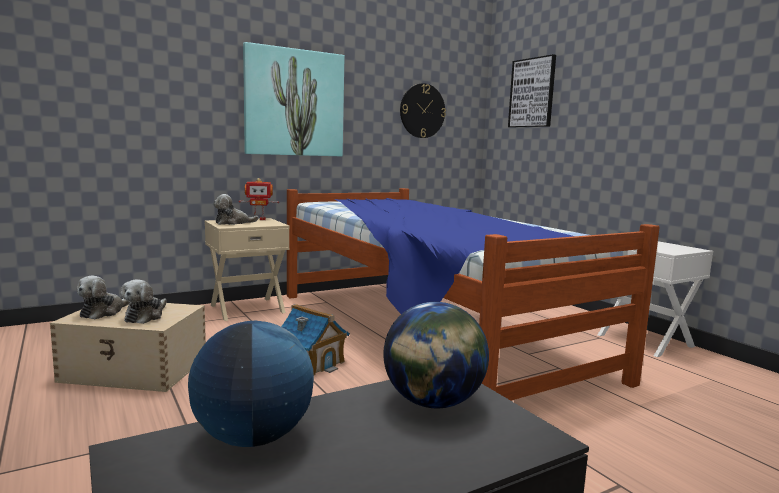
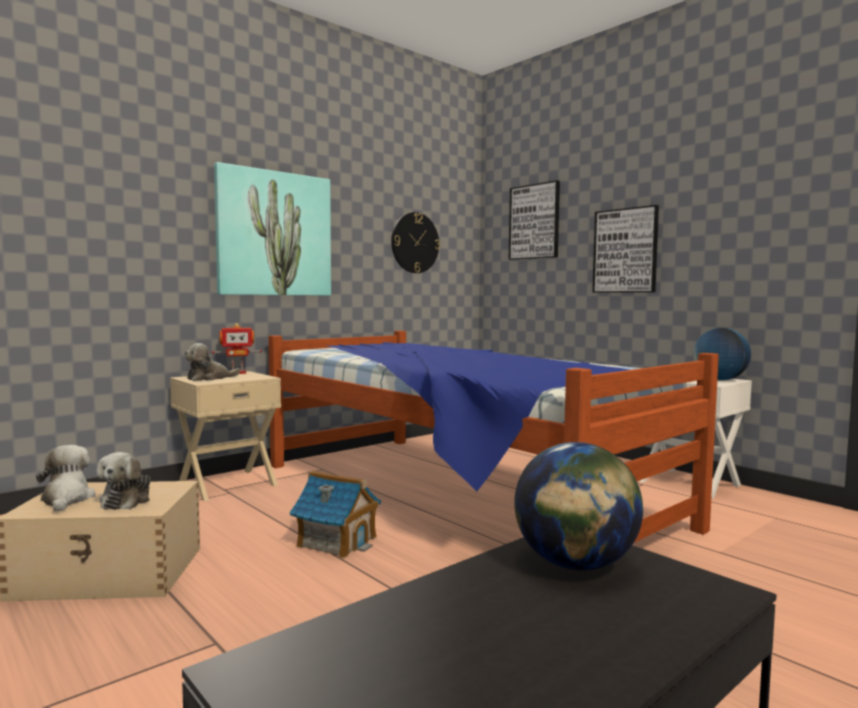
camera: 10 degrees left, 5 degrees down
(103, 312) = (66, 499): plush toy -> plush toy turned 150 degrees clockwise
(253, 438) = (395, 631): globe -> globe (720, 380)
(609, 122) = (625, 251): none -> picture

